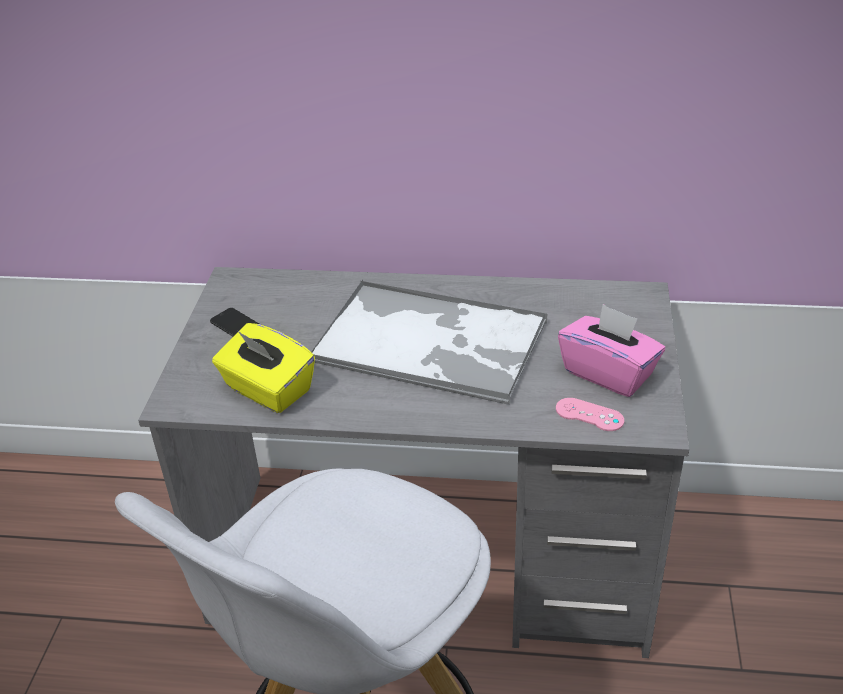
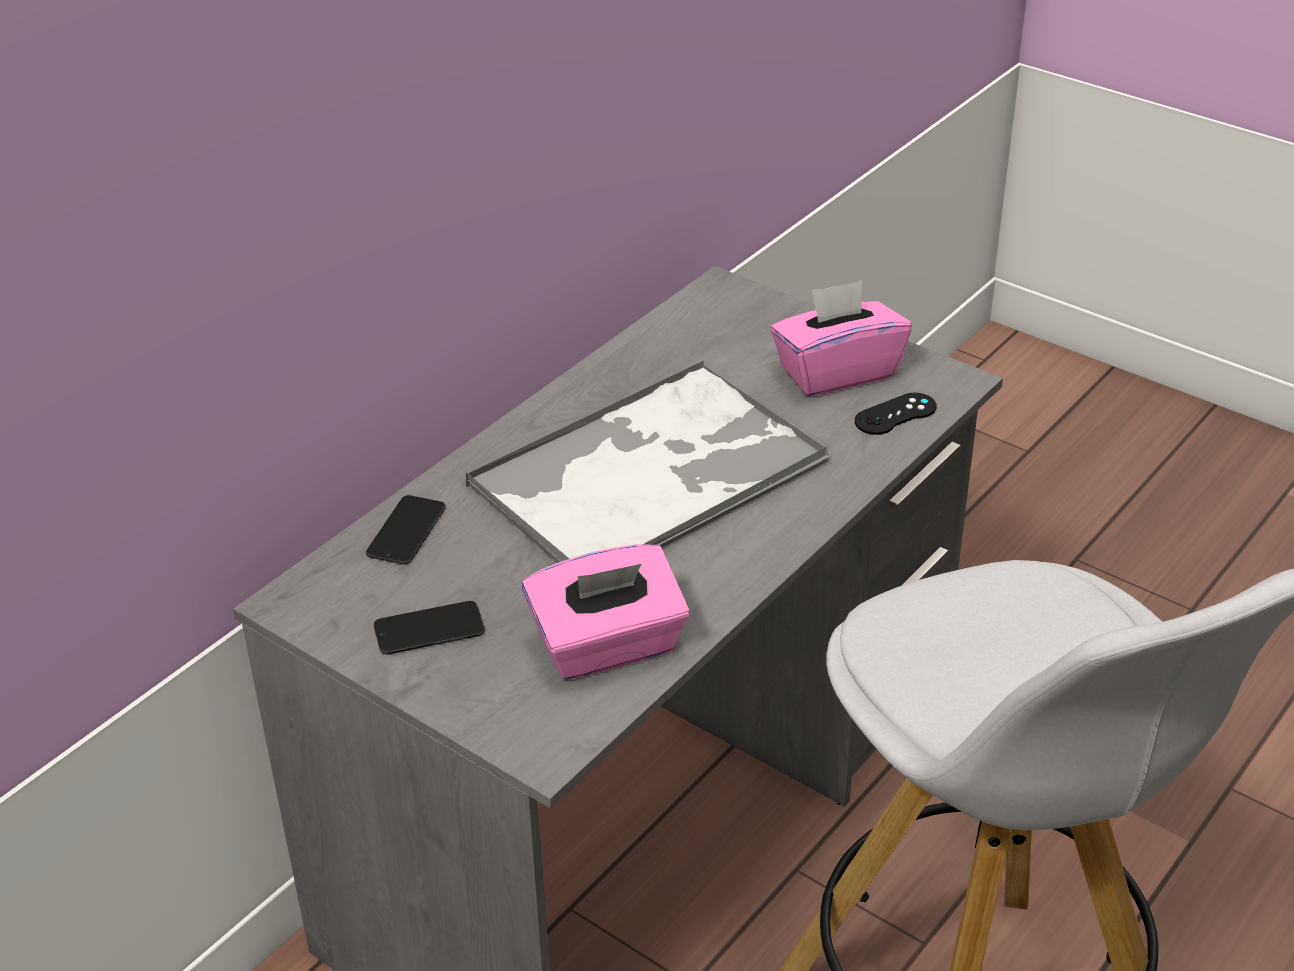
camera: 60 degrees left, 0 degrees up
(267, 390) = (608, 646): yellow tissue box -> pink tissue box
(310, 287) = (406, 531): none -> phone
(589, 415) = (895, 414): pink game controller -> black game controller

